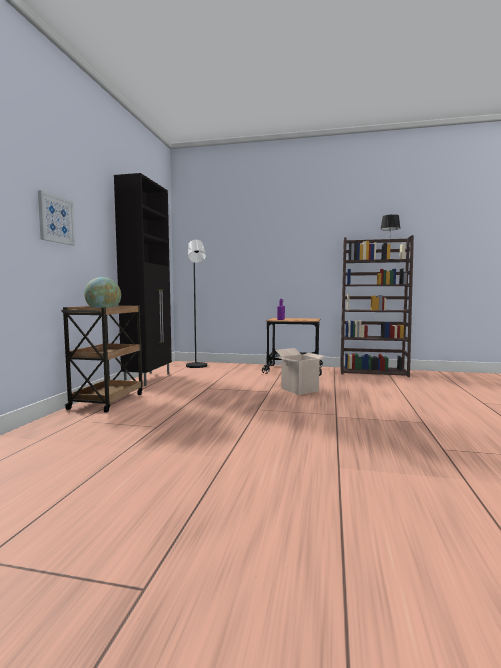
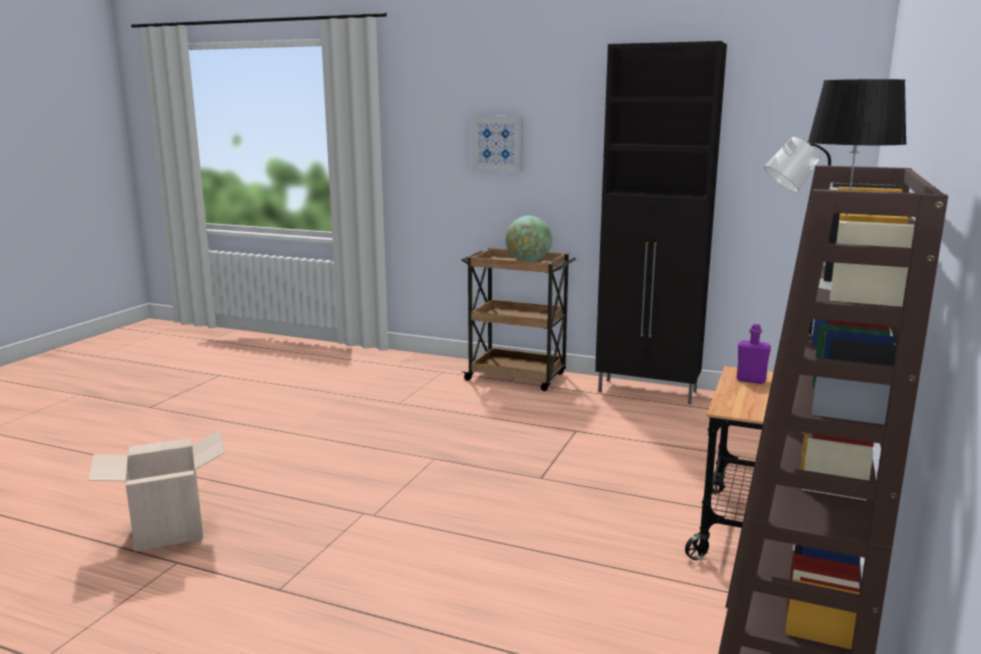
camera: 100 degrees right, 10 degrees up
(300, 390) = (545, 509): cardboard box -> cardboard box (169, 530)

